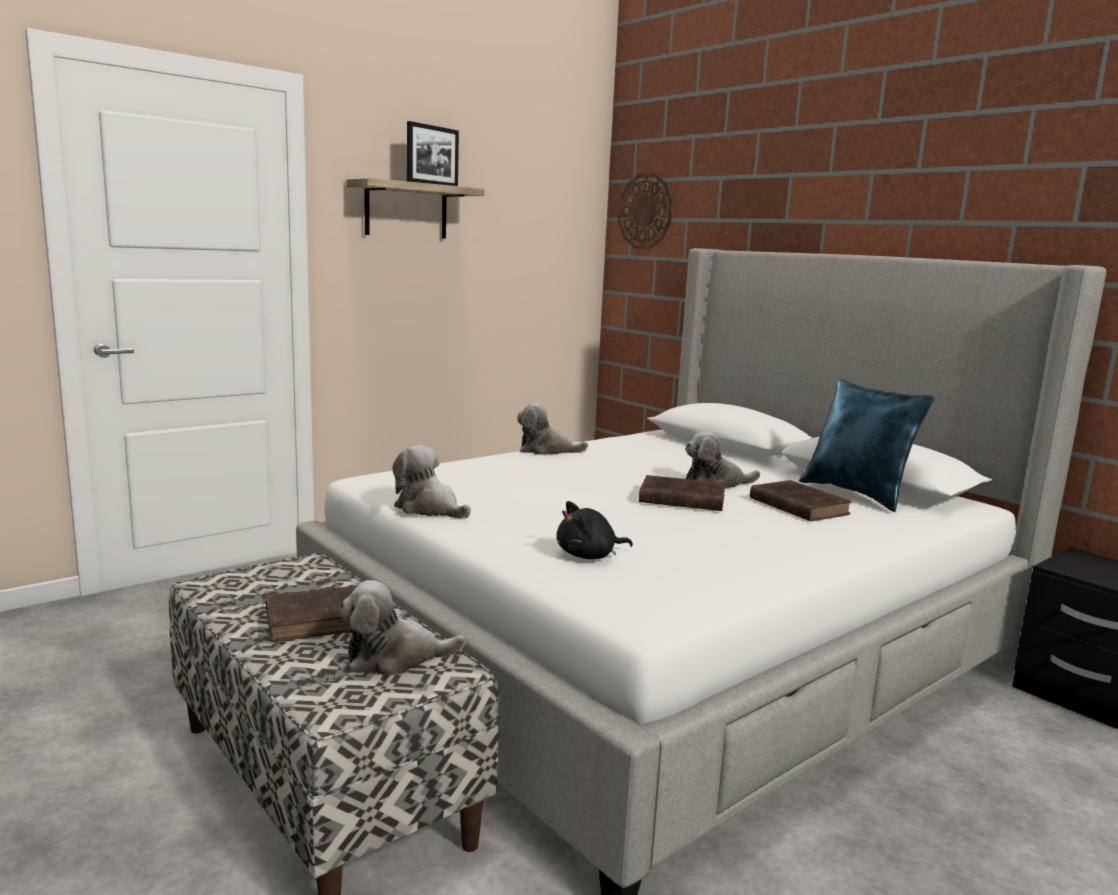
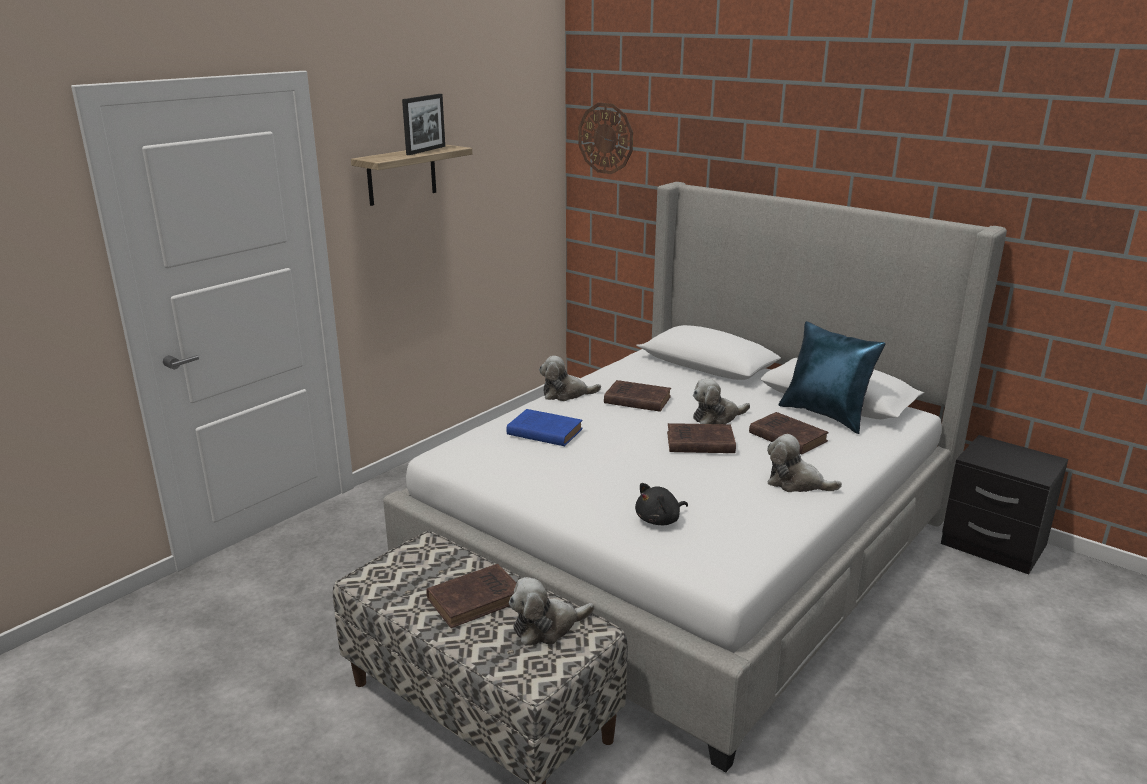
camera: 10 degrees left, 10 degrees up
(429, 509) = (514, 485): plush toy -> plush toy (796, 483)
(496, 471) = (543, 431): none -> blue book
(624, 461) = (635, 400): none -> brown book

